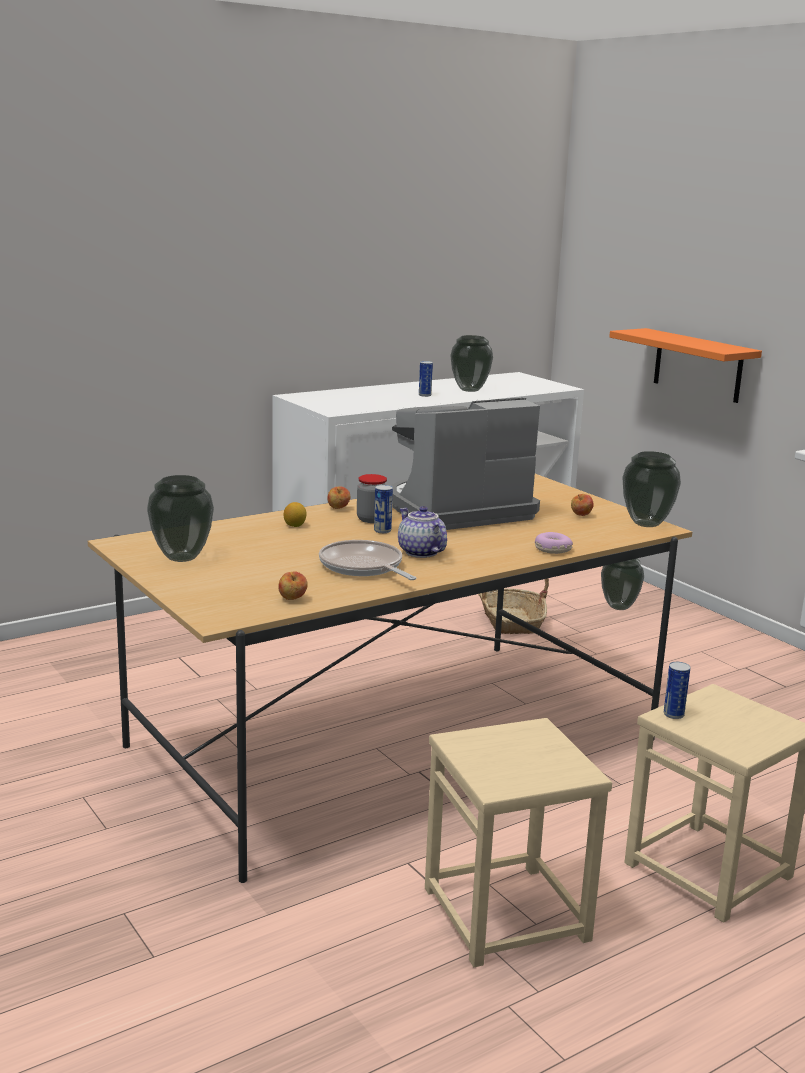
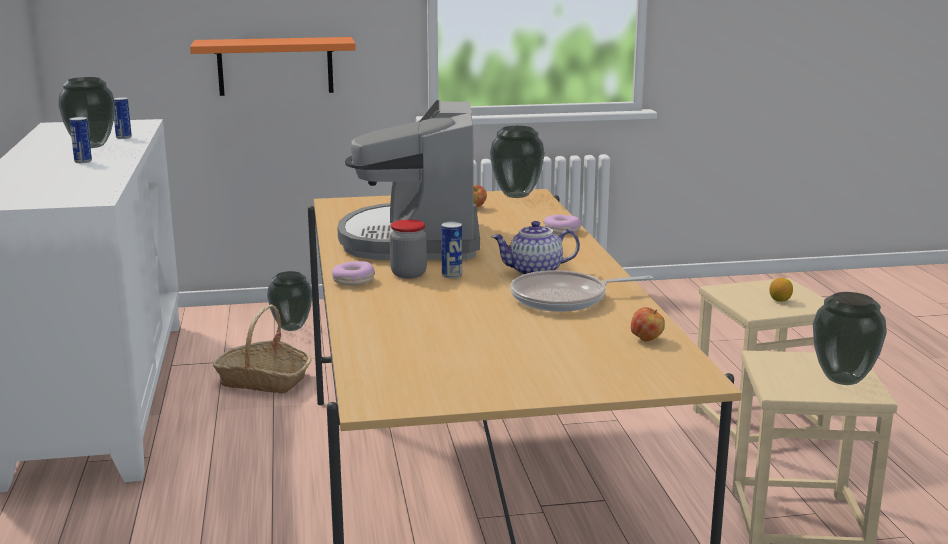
camera: 65 degrees left, 0 degrees up
(183, 557) = (468, 373): vase -> vase (843, 379)
(295, 526) = (396, 307): lemon -> lemon (780, 300)
(338, 508) = (353, 281): apple -> donut
(673, 714) = (752, 309): can -> can (123, 137)

